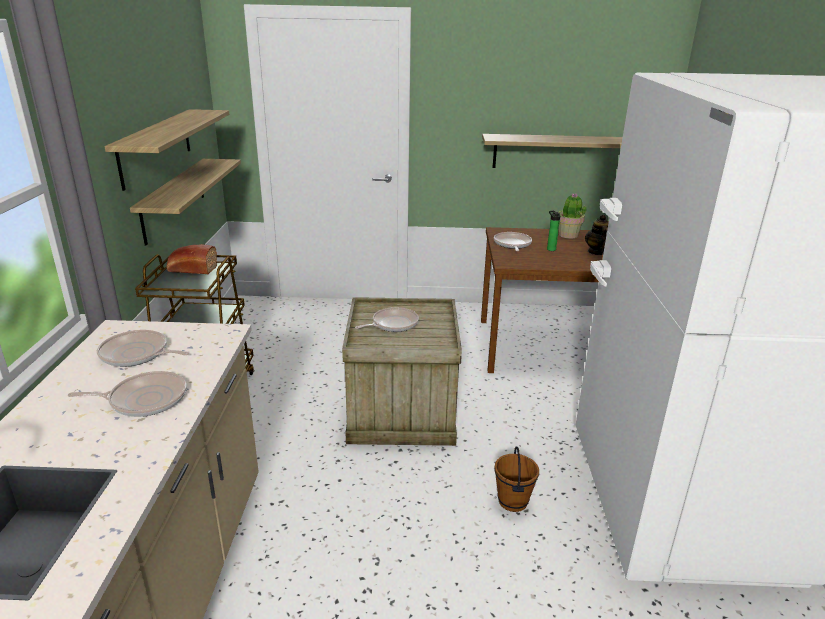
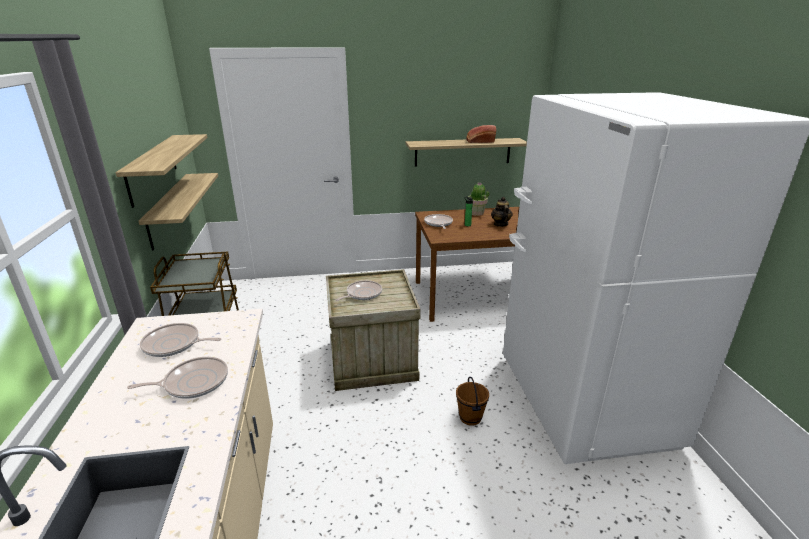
camera: 10 degrees left, 0 degrees up
(191, 269) = (192, 266): bread -> bread (480, 141)

